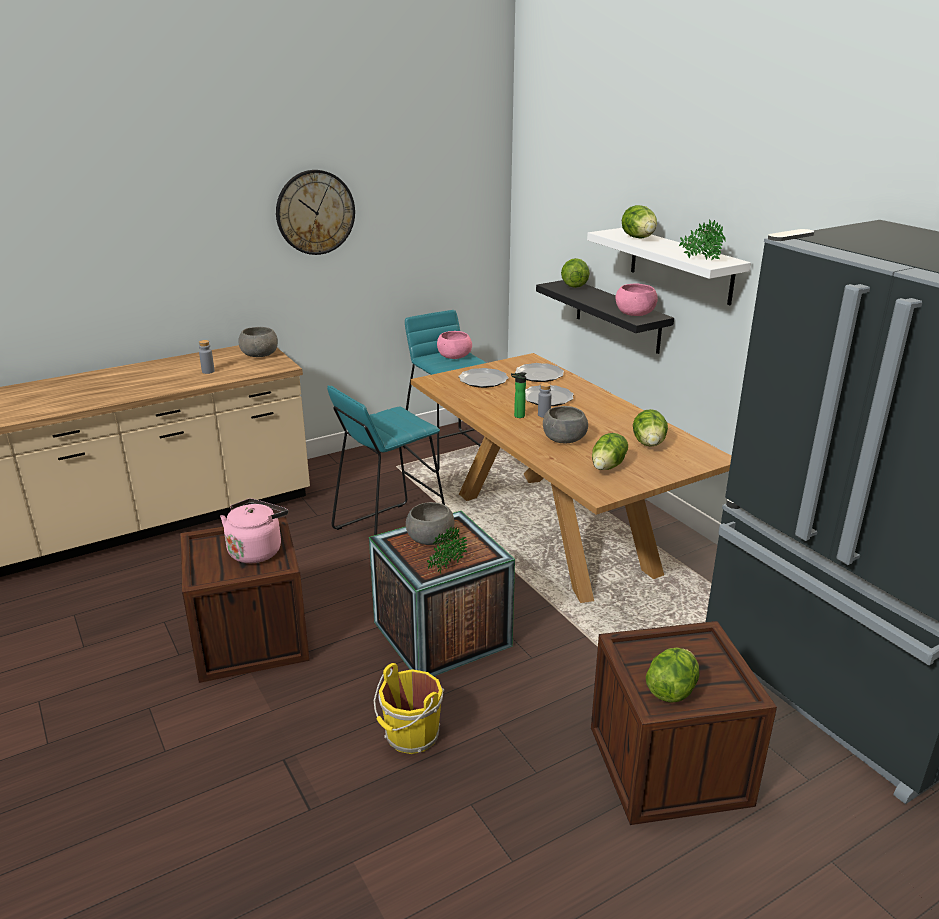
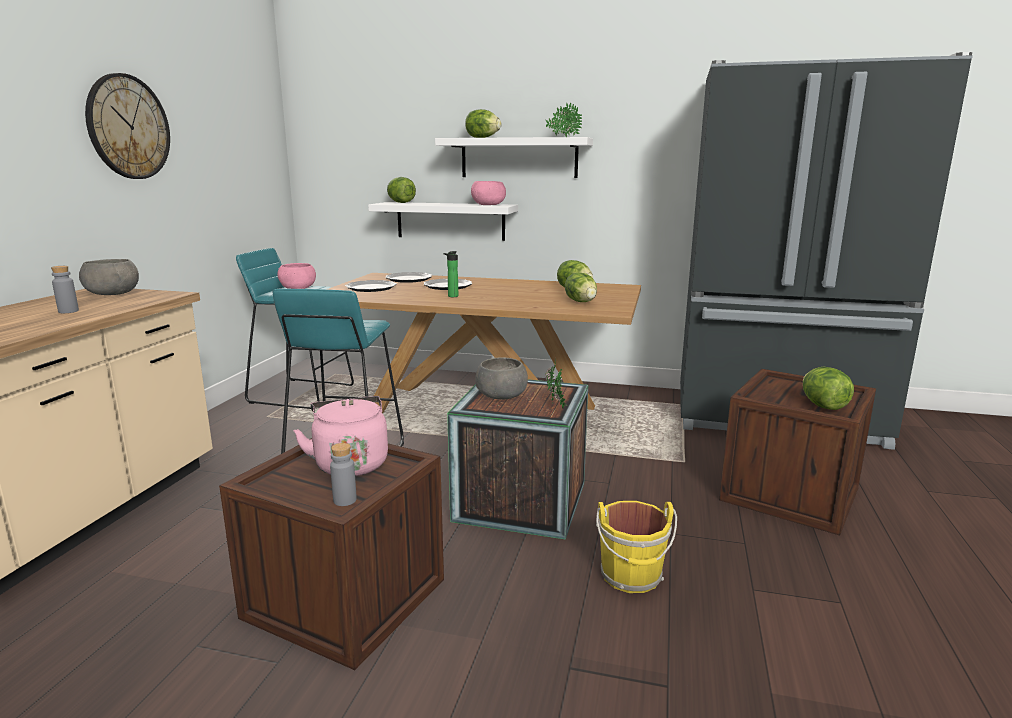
camera: 45 degrees left, 10 degrees down
(544, 415) = (469, 292): grey bottle -> grey bottle (345, 500)
(564, 439) = (517, 298): grey bowl -> none
(617, 316) = (450, 221): black shelf -> white shelf

